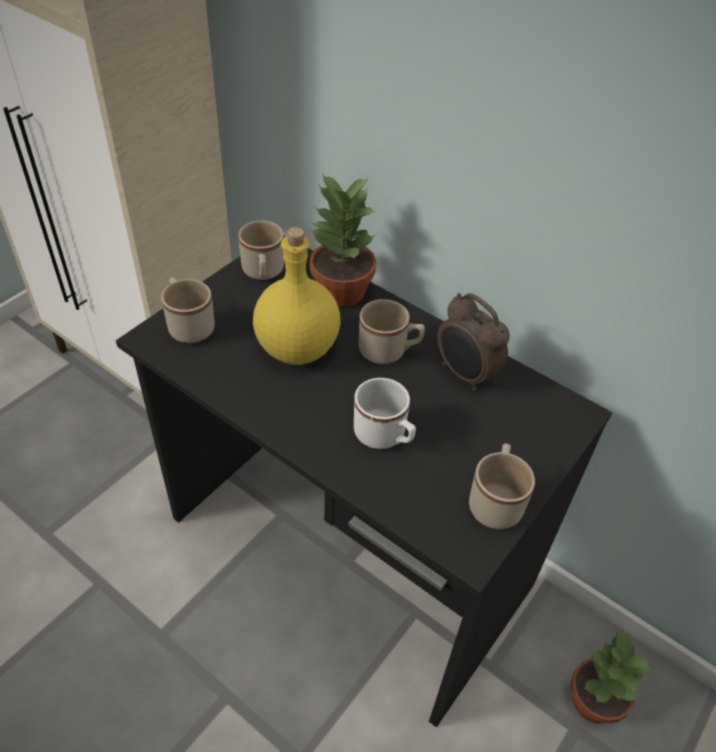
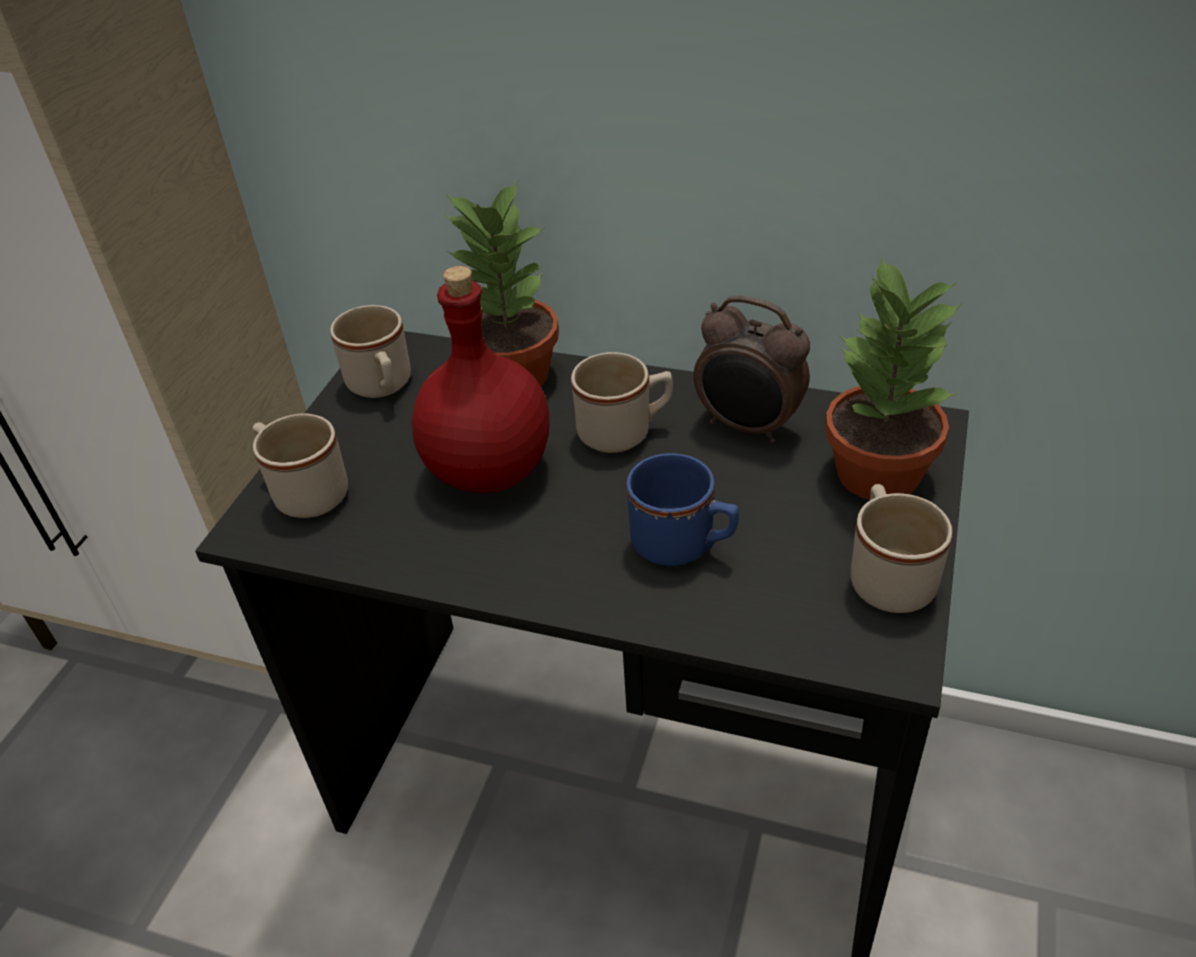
camera: 15 degrees left, 5 degrees down
(298, 349) = (491, 471): yellow bottle -> red bottle
(384, 437) = (683, 545): white mug -> blue mug
(592, 700) = (1049, 848): potted plant -> potted plant (875, 472)

